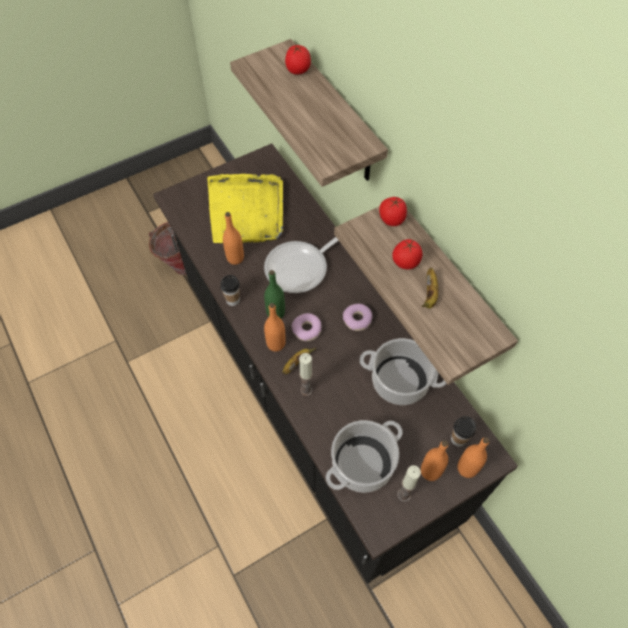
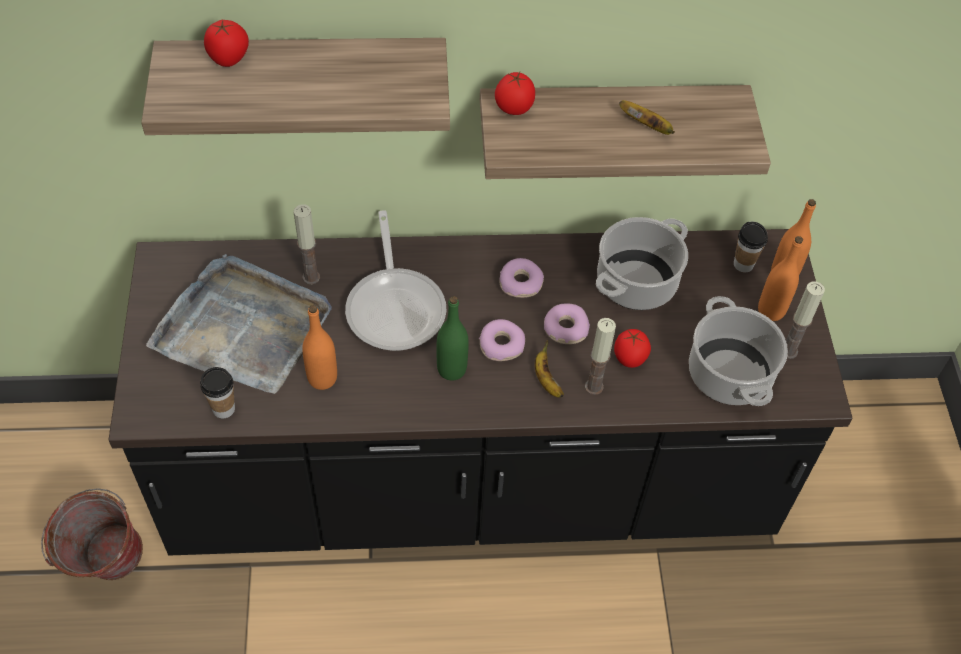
camera: 65 degrees left, 5 degrees down
(233, 300) = (395, 412): cup -> cup (223, 409)
(246, 210) = (244, 328): yellow tray -> grey tray
(276, 344) = (502, 390): orange bottle -> none
(296, 221) = (311, 277): none -> candle
(339, 357) = (565, 329): none -> donut
(405, 263) = (587, 126): tomato -> tomato (629, 359)

